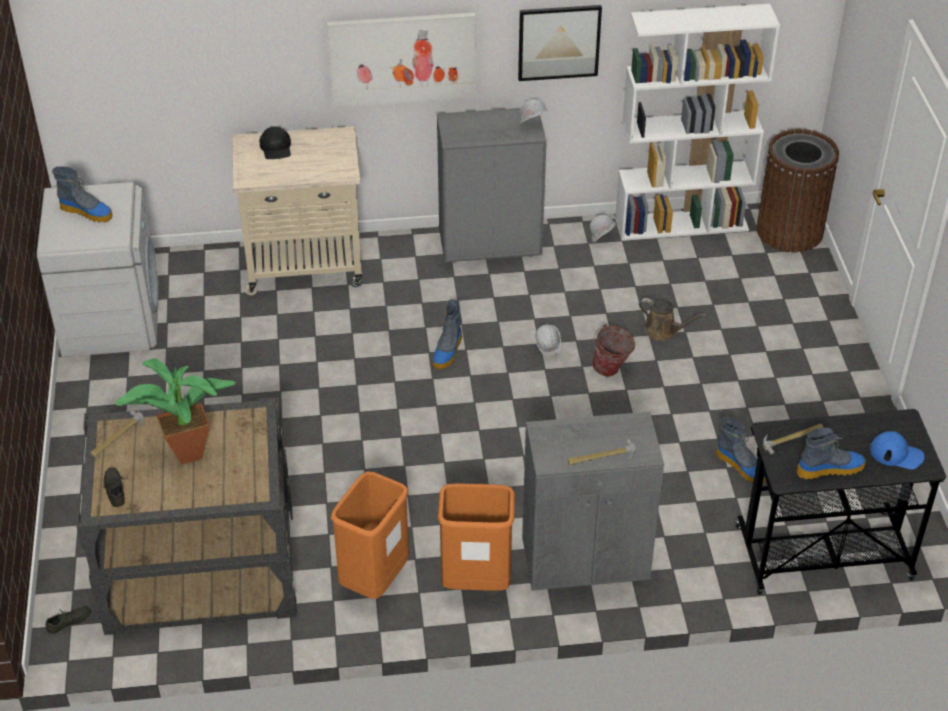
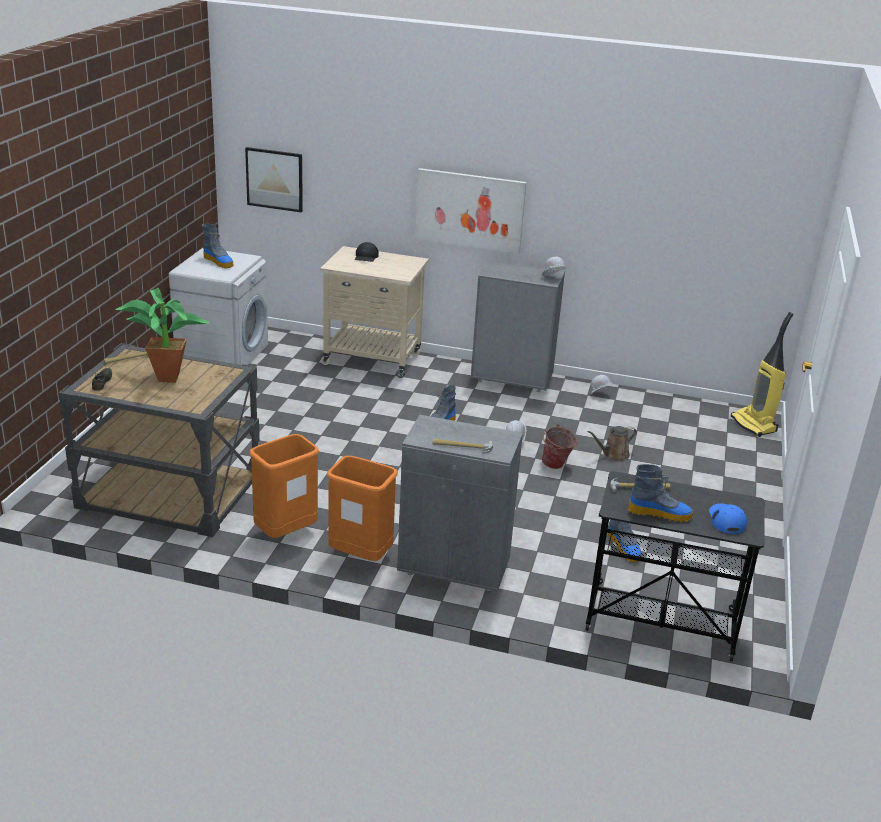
camera: 20 degrees right, 15 degrees down
(69, 623) = (57, 495): grey shoe -> none
(559, 42) = (588, 221): picture -> picture (274, 179)
(663, 331) = (613, 454): brown watering can -> brown watering can turned 105 degrees clockwise
(682, 224) = (668, 401): white bookcase -> none
(790, 231) = (754, 425): brown trash can -> vacuum cleaner
(896, 454) = (726, 520): blue cap -> blue cap turned 135 degrees counterclockwise

